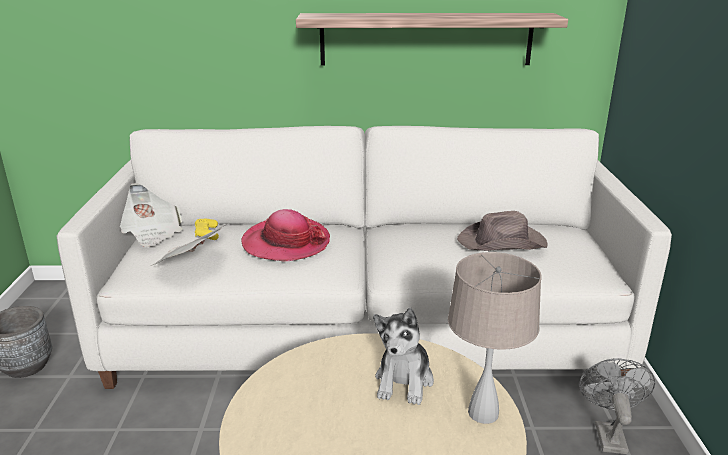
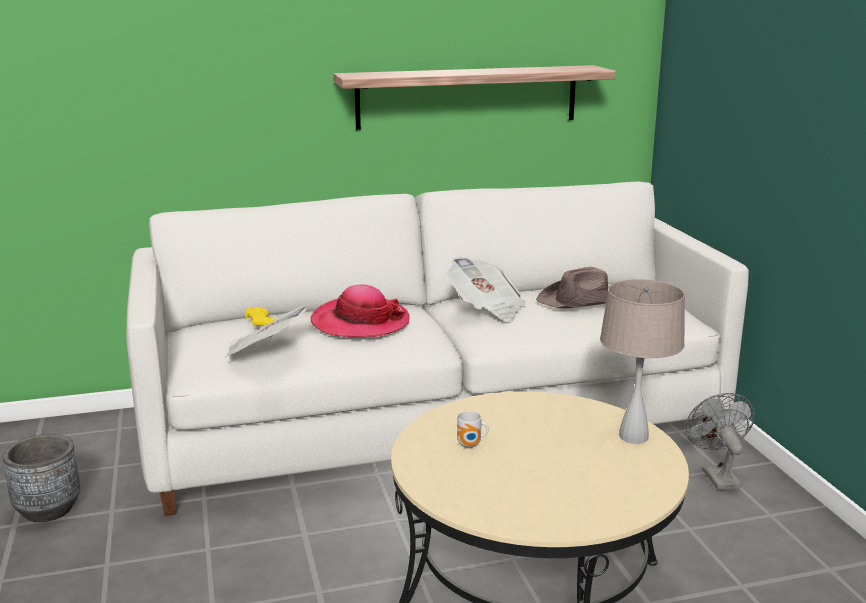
camera: 15 degrees left, 5 degrees down
(149, 231) = (189, 329): newspaper -> newspaper (486, 309)
(314, 396) = (470, 445): none -> mug
(404, 381) = (548, 424): plush toy -> none

